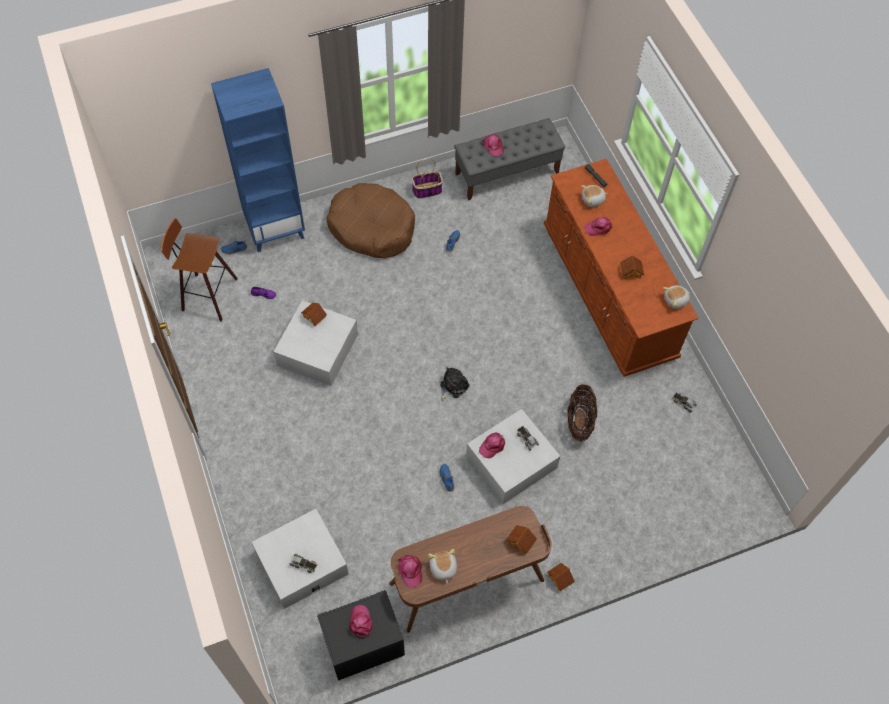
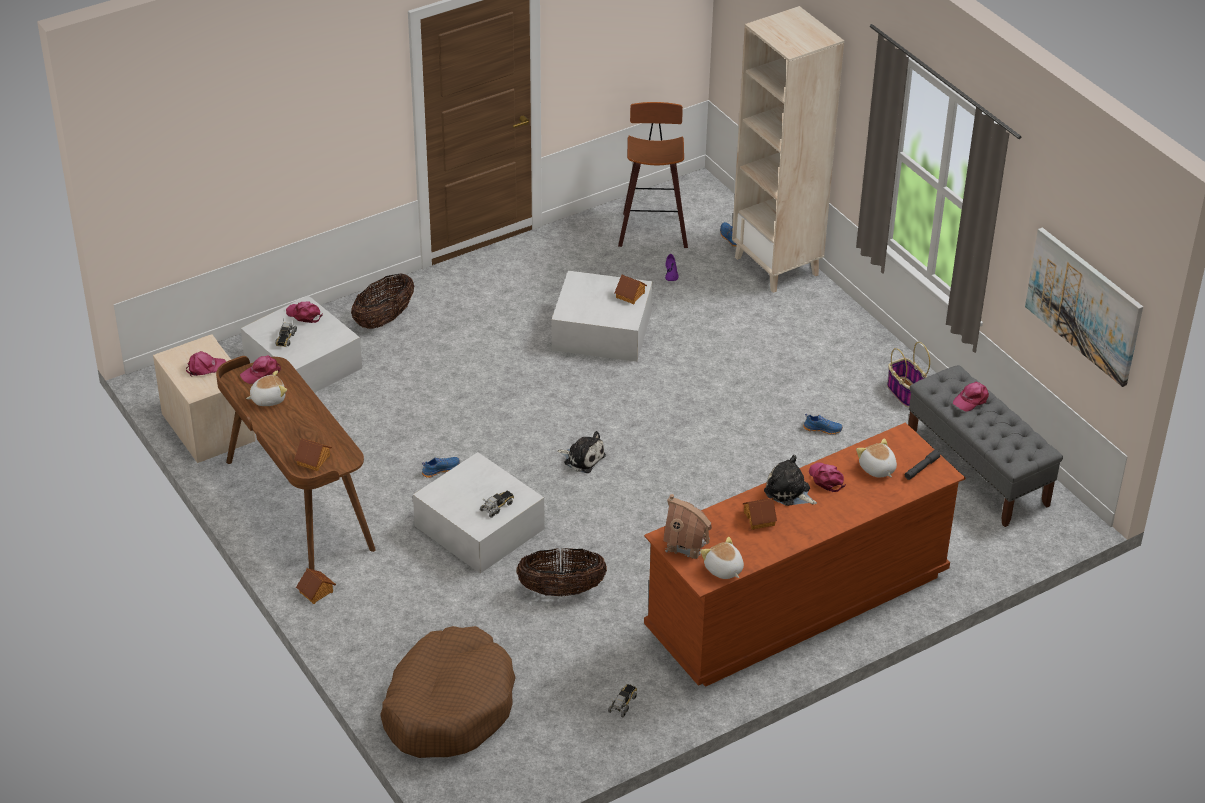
camera: 80 degrees right, 20 degrees down
(262, 496) = (384, 319): none -> basket
(275, 229) = (777, 266): blue bookcase -> beige bookcase
(362, 643) = (208, 426): black nightstand -> beige nightstand
(372, 228) = (816, 350): brown dog bed -> brown dog bed (448, 706)
(492, 445) = (479, 475): pink cap -> pink cap (304, 315)
(529, 40) = (1084, 305): none -> picture
(608, 250) = (789, 492): none -> plush toy
(651, 316) = (686, 544): none -> toy house

